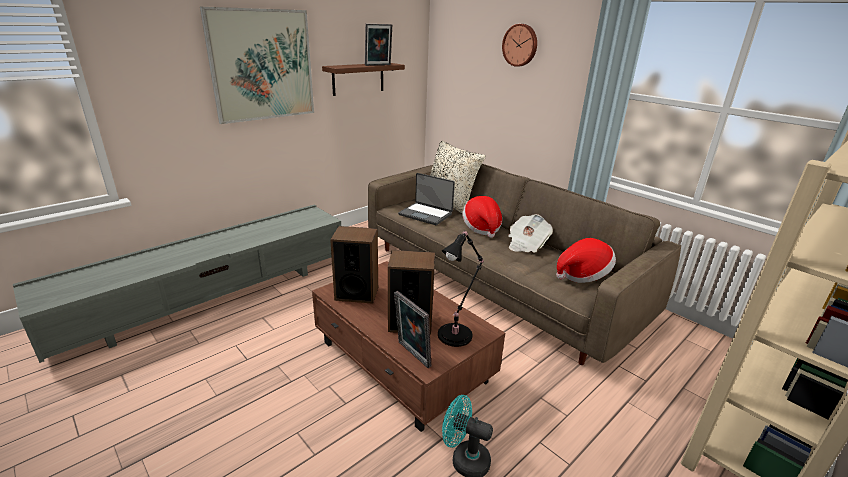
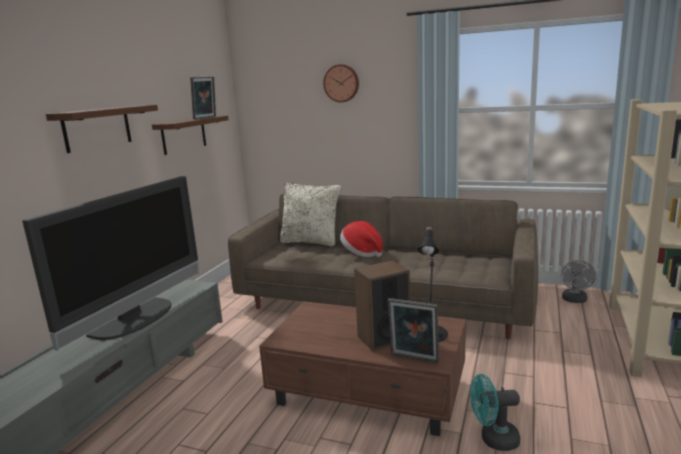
camera: 25 degrees left, 10 degrees down
(257, 235) = (137, 319): none -> television
(262, 65) = (97, 128): picture -> brown shelf
(356, 293) = (307, 333): speaker -> none
(426, 214) = (300, 255): laptop -> none
(526, 244) = (412, 254): newspaper -> none
(583, 275) = (478, 262): hat -> none
(702, 350) = (575, 300): none -> grey fan

